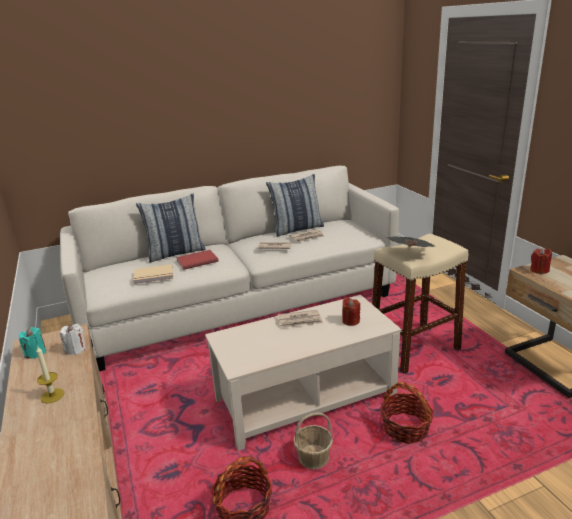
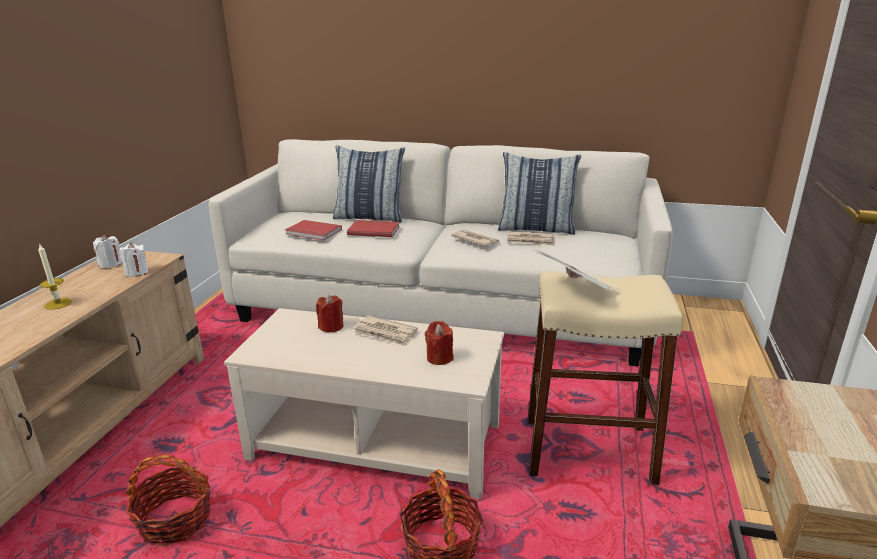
camera: 35 degrees right, 0 degrees up
(35, 353) = (110, 264): turquoise candle -> white candle
(154, 276) = (313, 232): beige book -> red book
(313, 458) = (298, 512): basket -> none
(539, 270) = (804, 399): red candle -> red candle (331, 327)

